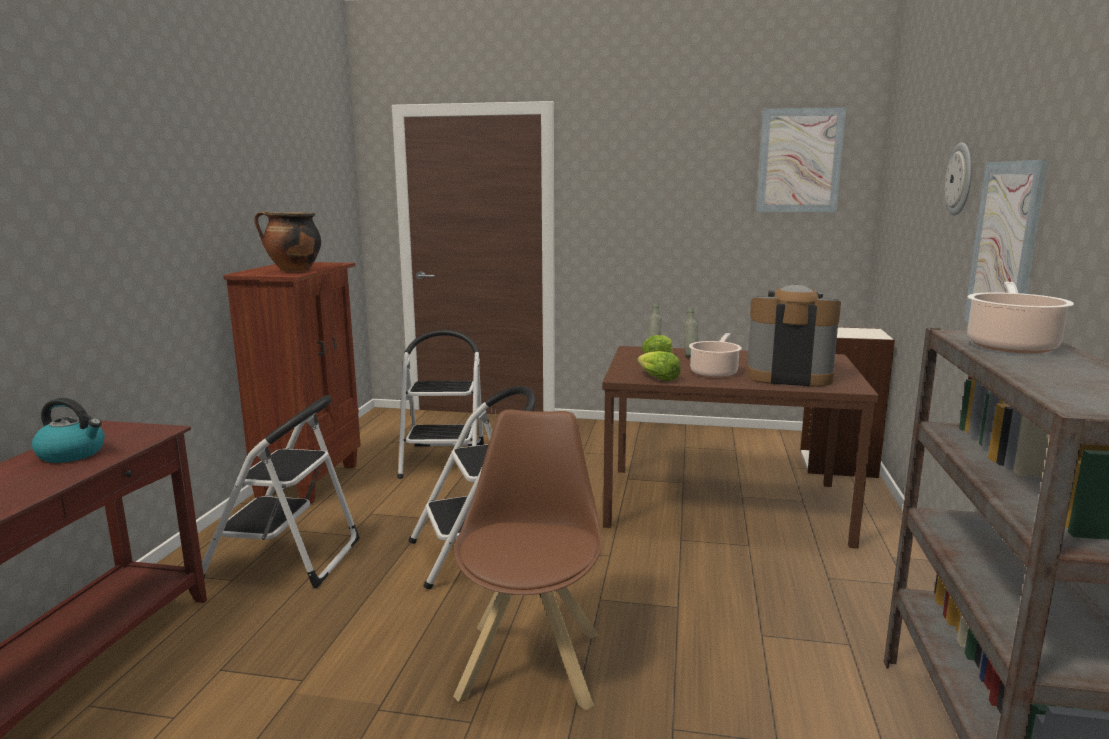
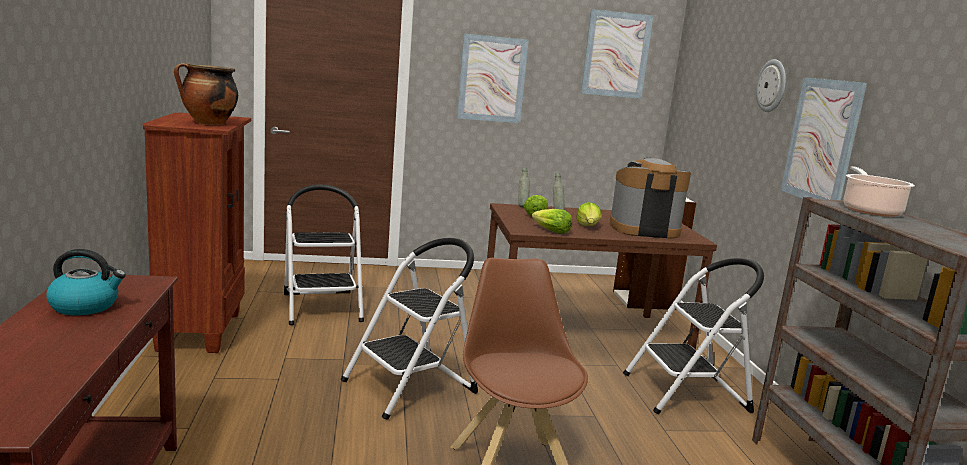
camera: 20 degrees left, 0 degrees up
(287, 559) = (231, 404): step ladder -> step ladder (690, 393)
(647, 203) = (492, 79): none -> picture
(714, 372) = (588, 226): cooking pot -> lettuce

